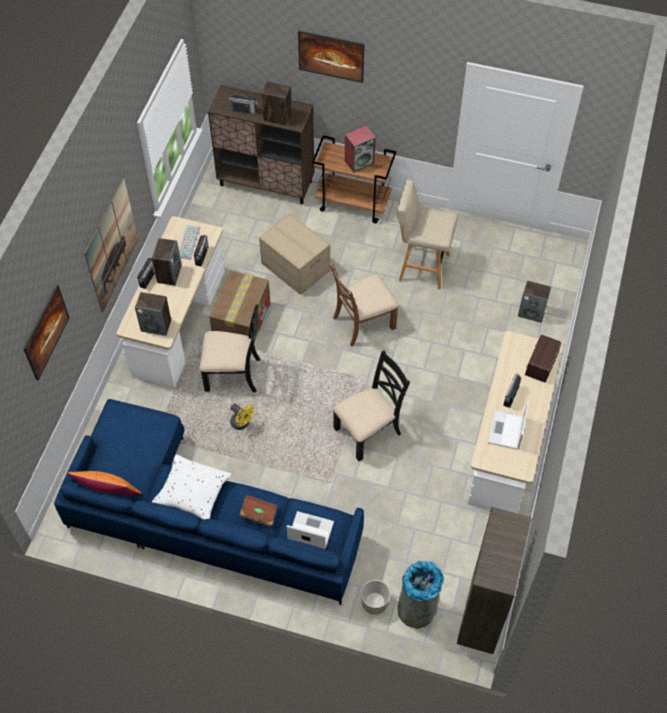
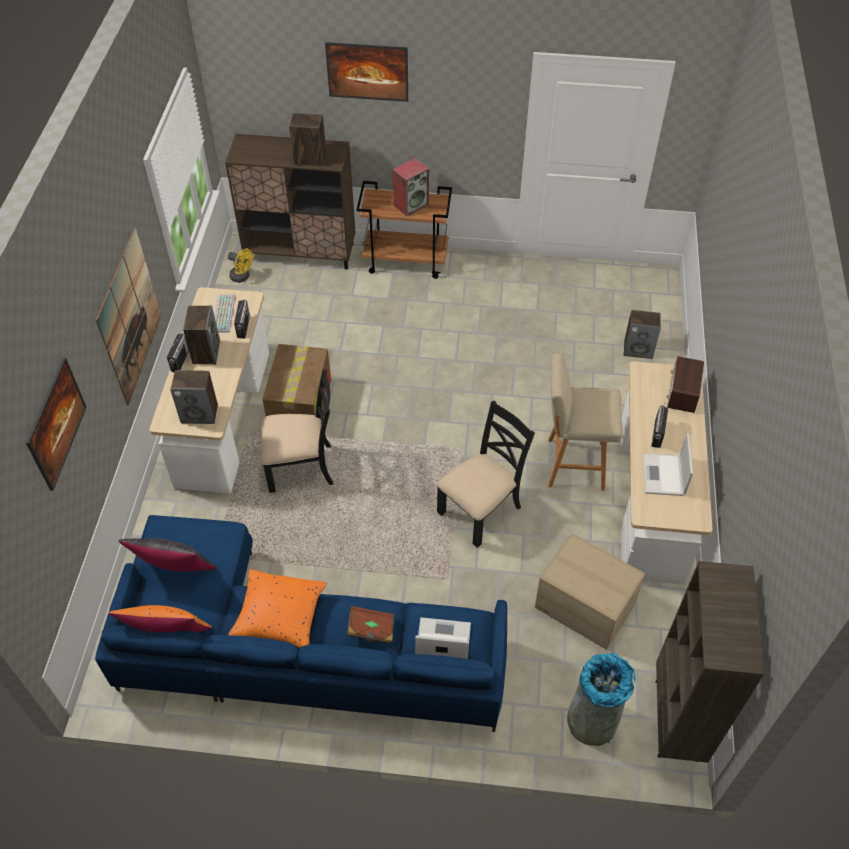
camera: 10 degrees left, 5 degrees down
(121, 446) = (176, 571): none -> black pillow
(193, 492) = (280, 615): white pillow -> orange pillow
(242, 423) = (323, 524): yellow fan -> yellow fan (242, 277)
(244, 110) = (269, 156): radio -> none
(295, 267) = (352, 337): cardboard box -> cardboard box (584, 606)
(363, 322) = (446, 387): brown chair -> none
(374, 602) = (537, 721): planter -> none
(421, 267) = (500, 317): beige stool -> beige stool (573, 464)

